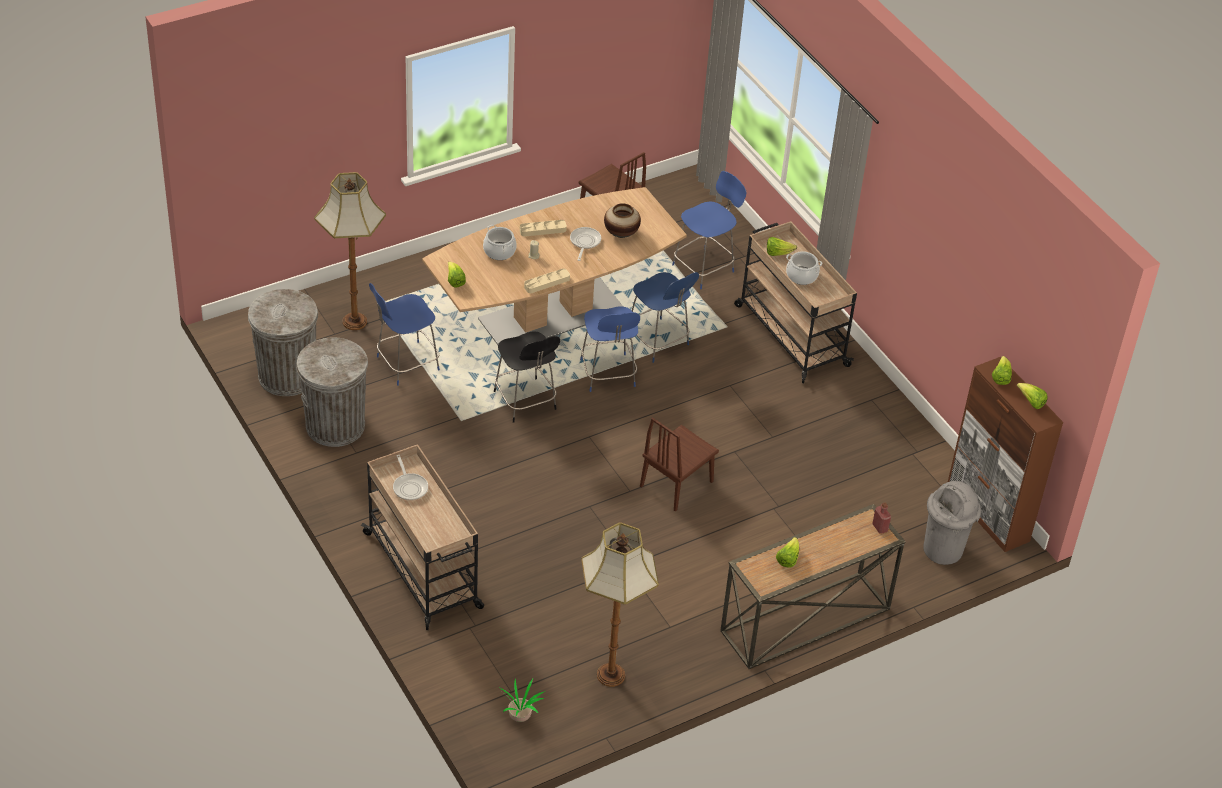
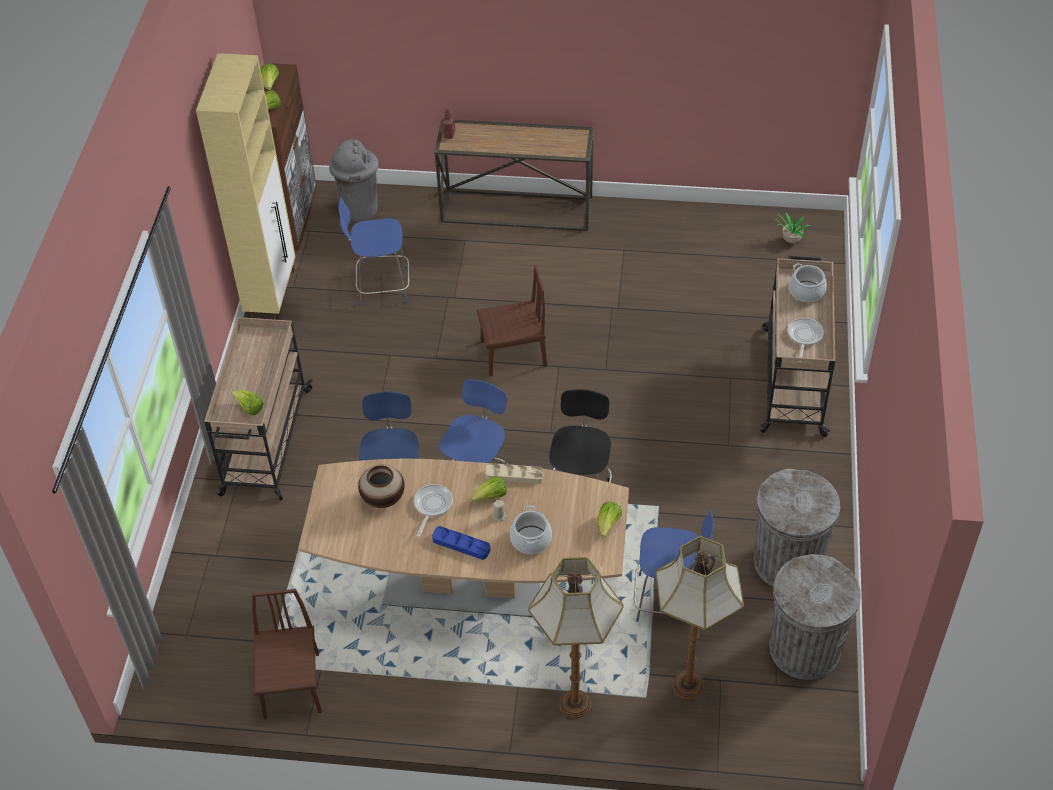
camera: 140 degrees left, 5 degrees up
(543, 230) = (461, 545): beige tray -> blue tray
(584, 242) = (432, 506): frying pan -> frying pan turned 150 degrees clockwise
(610, 676) = (699, 237): floor lamp -> floor lamp (576, 703)
(705, 267) = (263, 561): blue stool -> blue stool (381, 287)
(788, 559) = (542, 144): lettuce -> lettuce (491, 497)
(801, 276) = (256, 373): cooking pot -> cooking pot (806, 292)
(920, 439) = (272, 295): none -> beige cabinet

